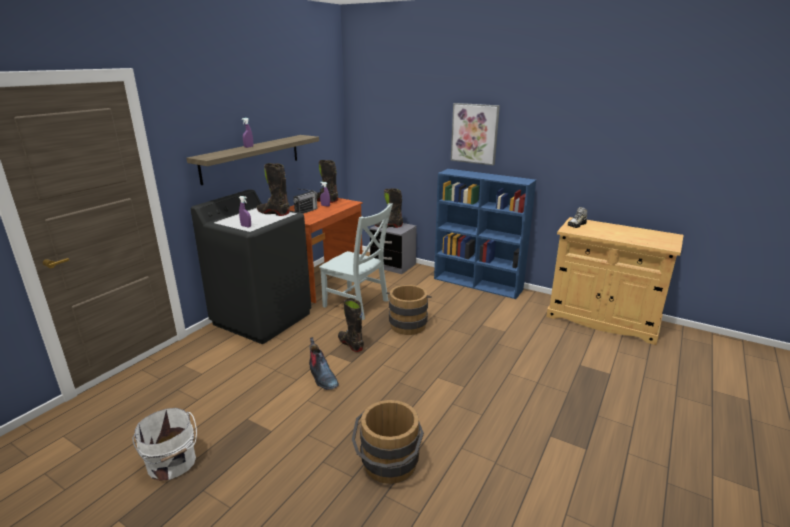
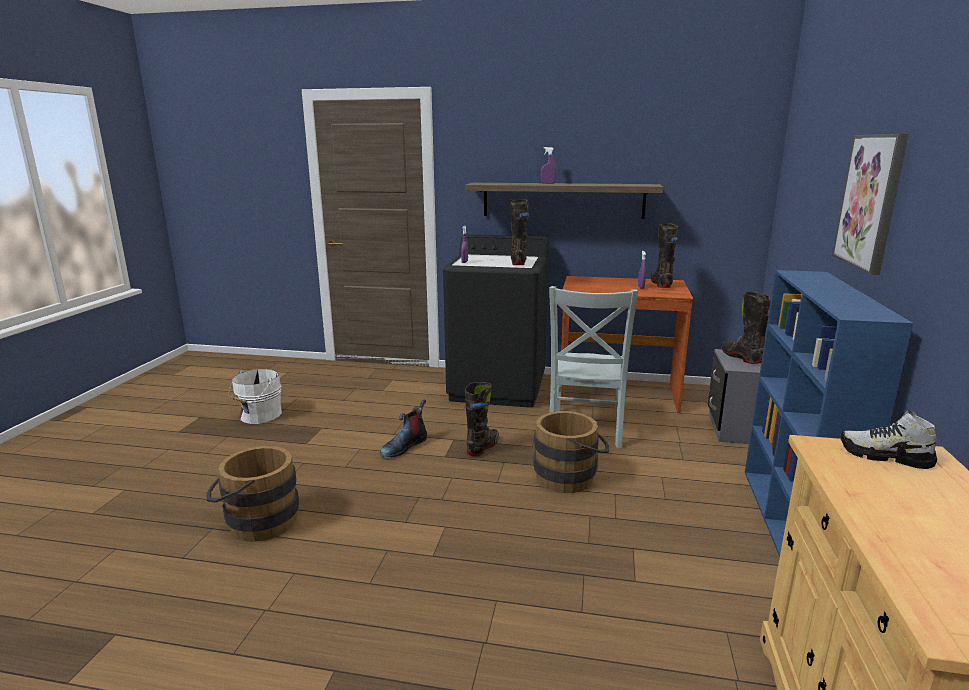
camera: 70 degrees right, 5 degrees down
(306, 211) = (605, 284): radio -> none

